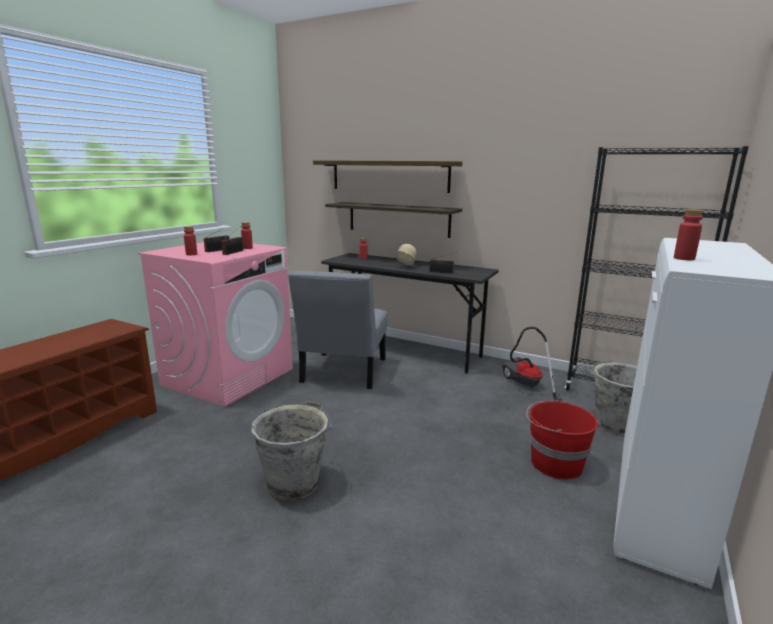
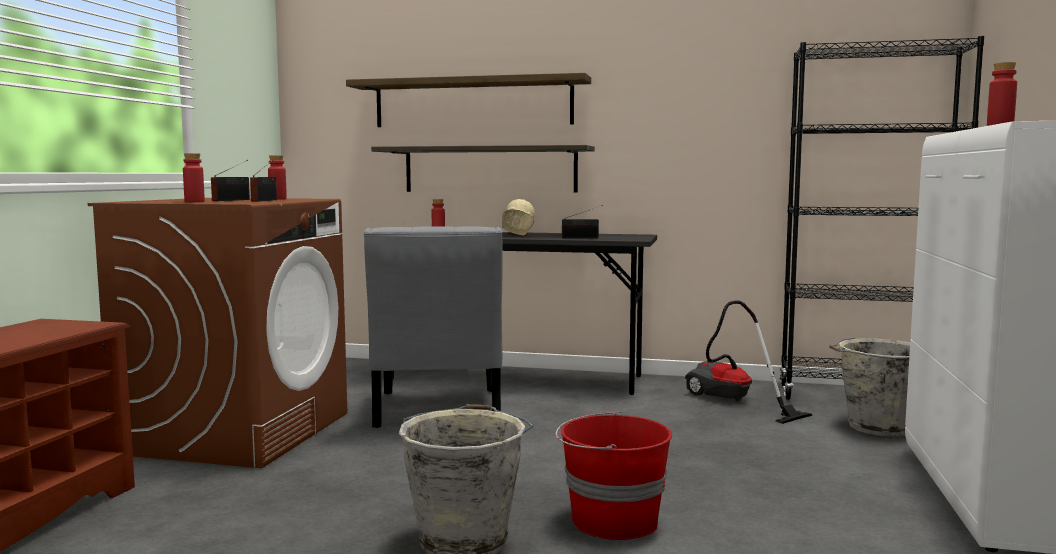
camera: 15 degrees left, 10 degrees down
(229, 376) = (238, 432): pink washing machine -> brown washing machine
(555, 463) = (831, 473): red bucket -> red bucket (612, 521)

